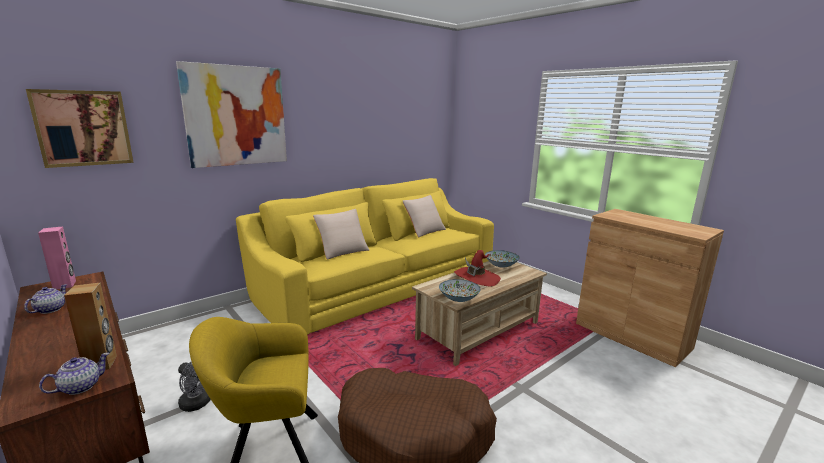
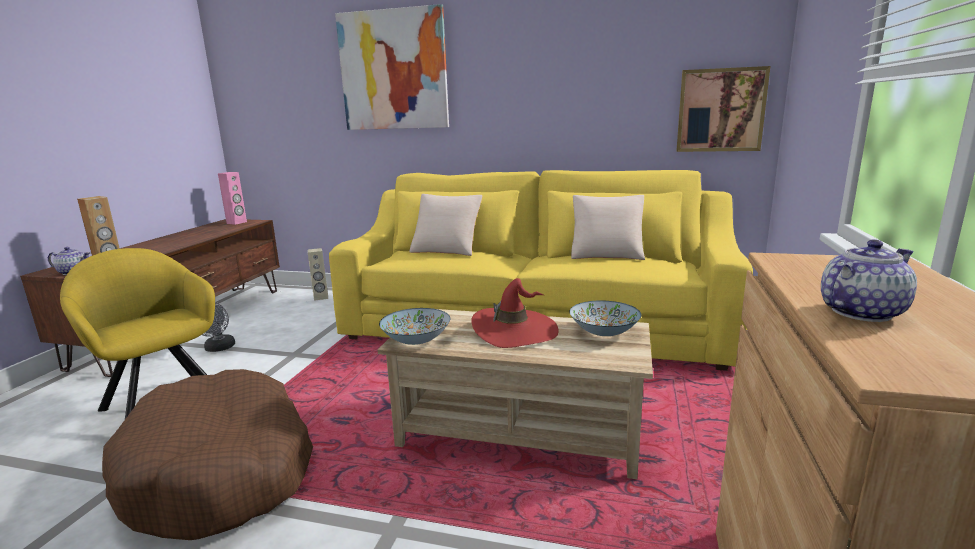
camera: 55 degrees right, 0 degrees up
(49, 309) = (192, 233): teapot -> teapot (859, 312)
(83, 128) = (270, 88): picture -> picture (720, 110)
(184, 331) = (321, 297): none -> beige speaker

